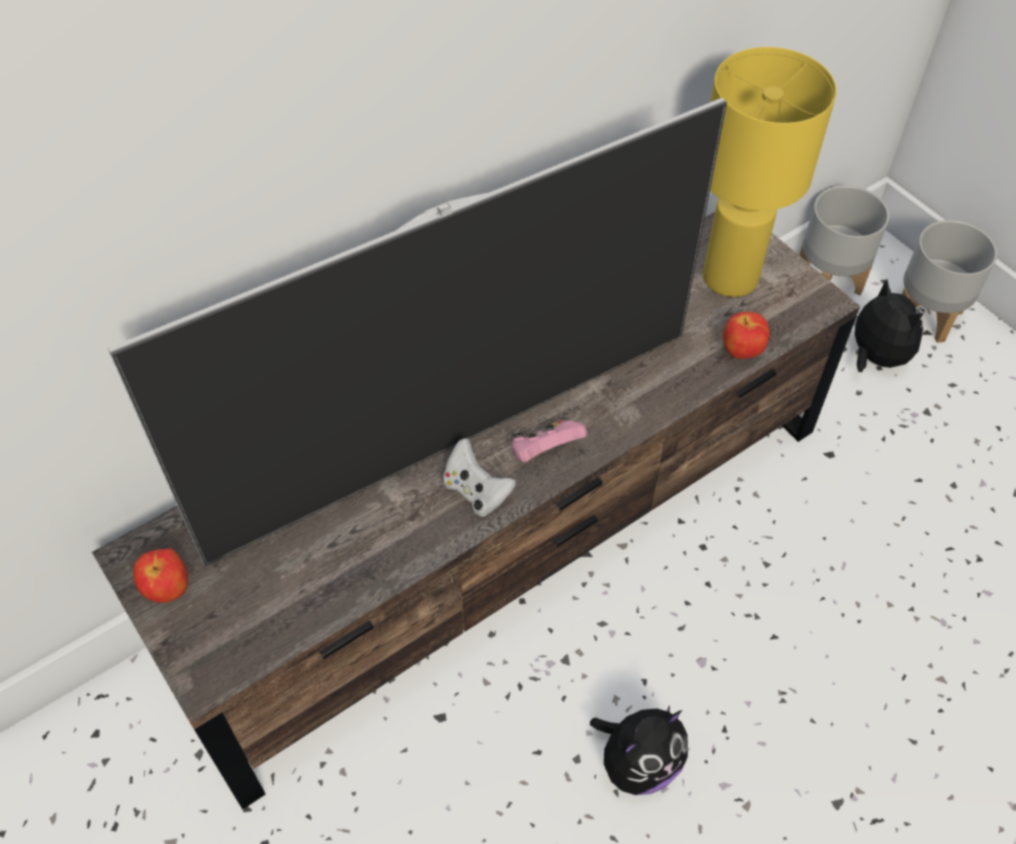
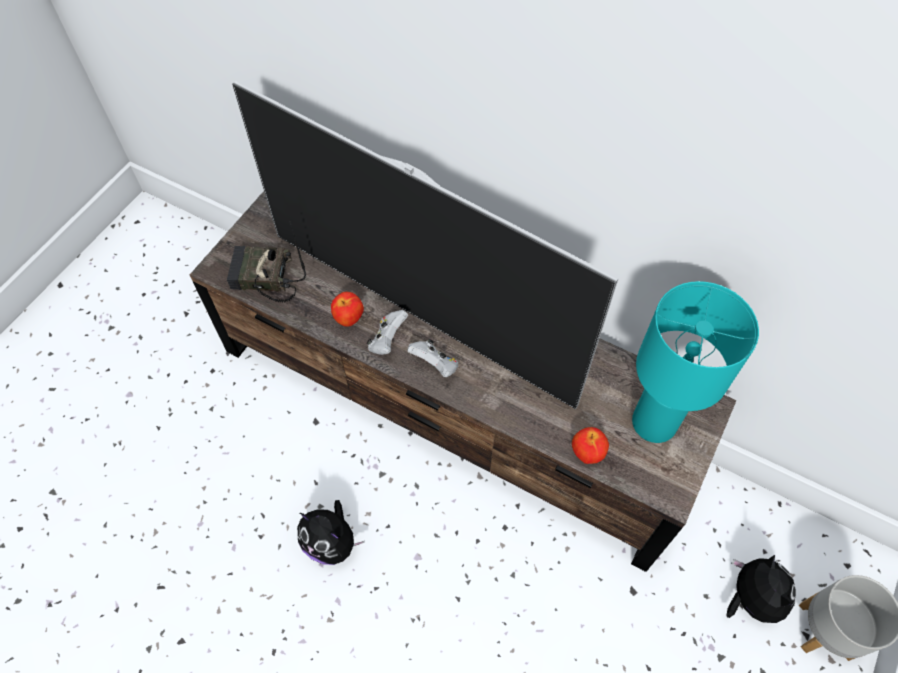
camera: 65 degrees right, 5 degrees up
(169, 590) = (258, 229): apple -> apple (349, 319)
(271, 613) = (263, 279): none -> radio
(545, 452) = (435, 365): pink game controller -> white game controller
(730, 279) = (653, 423): yellow table lamp -> turquoise table lamp
(829, 280) = (808, 538): grey planter -> none
(874, 357) = (750, 598): plush toy -> plush toy turned 45 degrees counterclockwise

